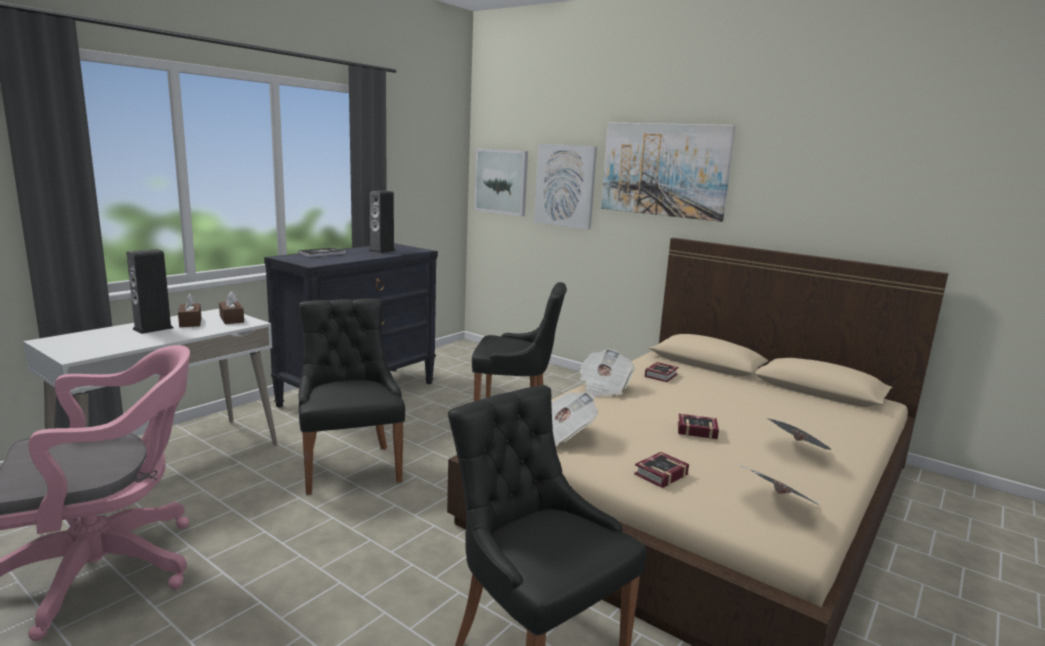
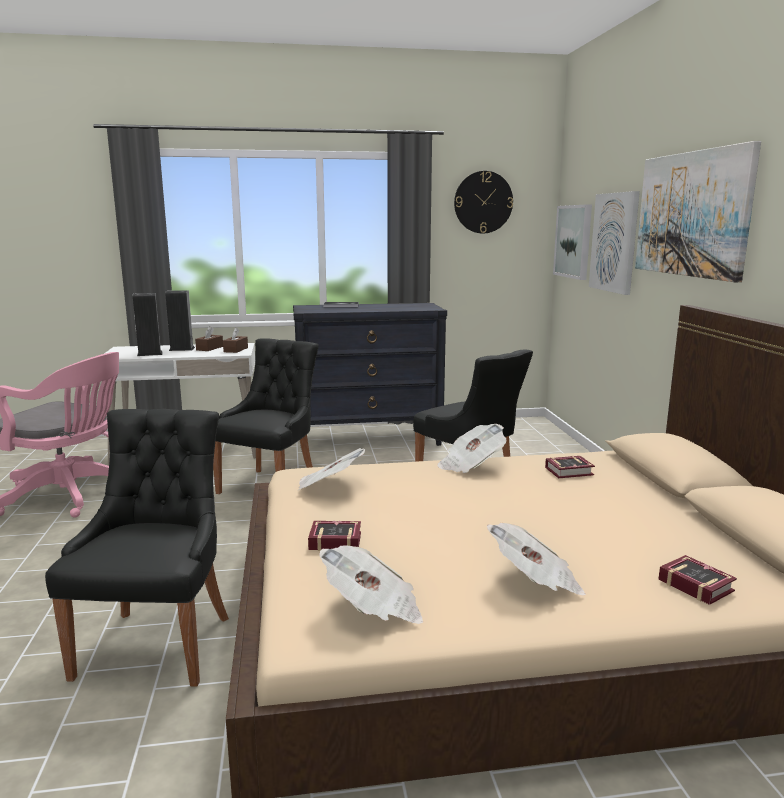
camera: 45 degrees right, 0 degrees up
(382, 251) = (396, 307): speaker -> speaker (150, 354)
(419, 142) = (483, 202): none -> wall clock
(695, 430) = (466, 523): book -> book (694, 583)

